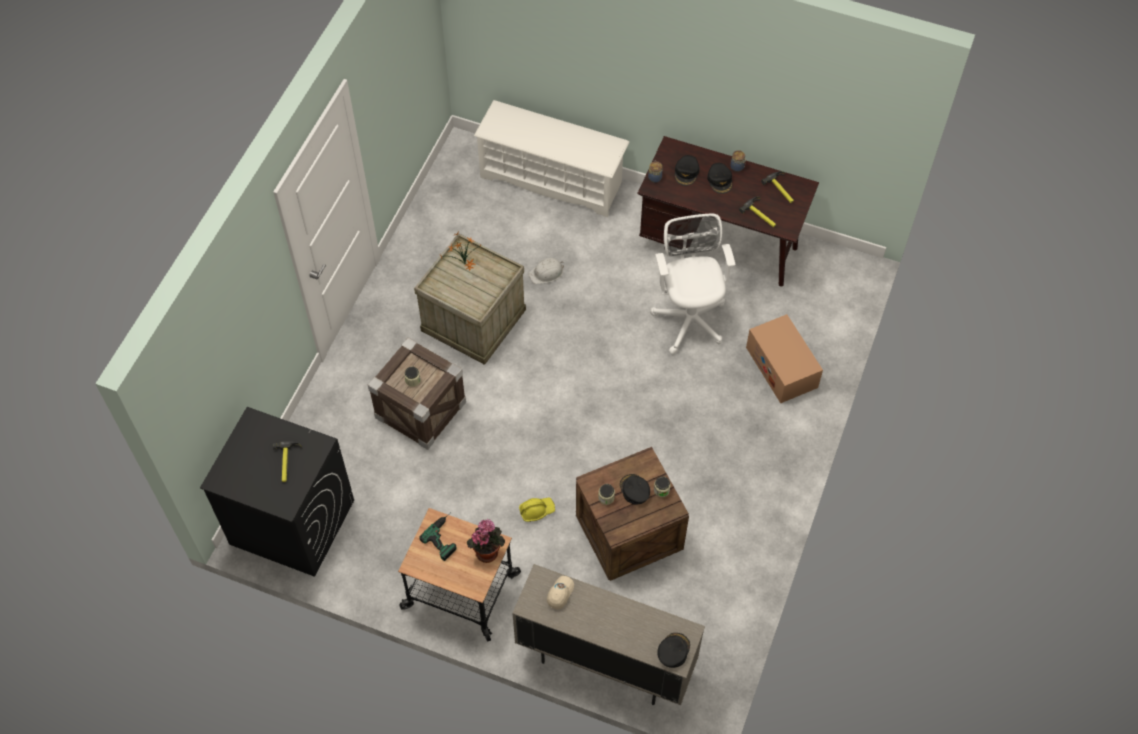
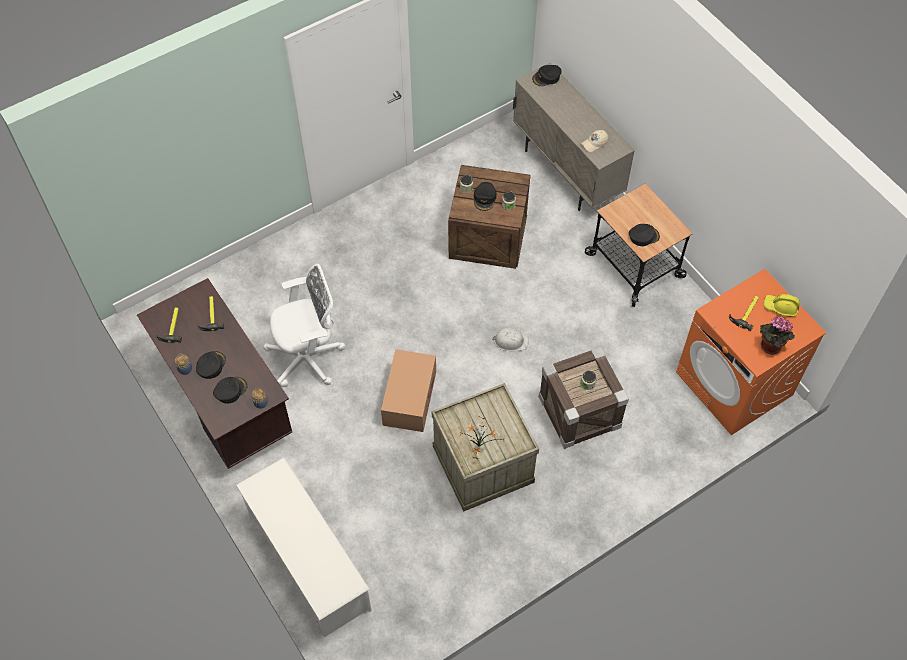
camera: 145 degrees left, 0 degrees up
(291, 522) = (734, 384): black washing machine -> orange washing machine
(445, 536) = (643, 236): power drill -> black cap
(487, 550) = (620, 211): potted plant -> potted plant (769, 347)
(536, 510) = (542, 286): yellow hard hat -> yellow hard hat (780, 307)
(546, 273) = (389, 469): white hard hat -> white hard hat (510, 341)
(689, 317) = (309, 358): white office chair -> white office chair turned 135 degrees counterclockwise
(781, 367) = (279, 278): cardboard box -> cardboard box (409, 398)

